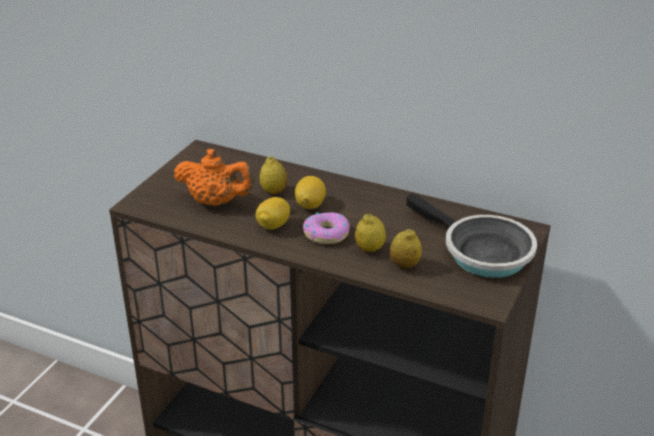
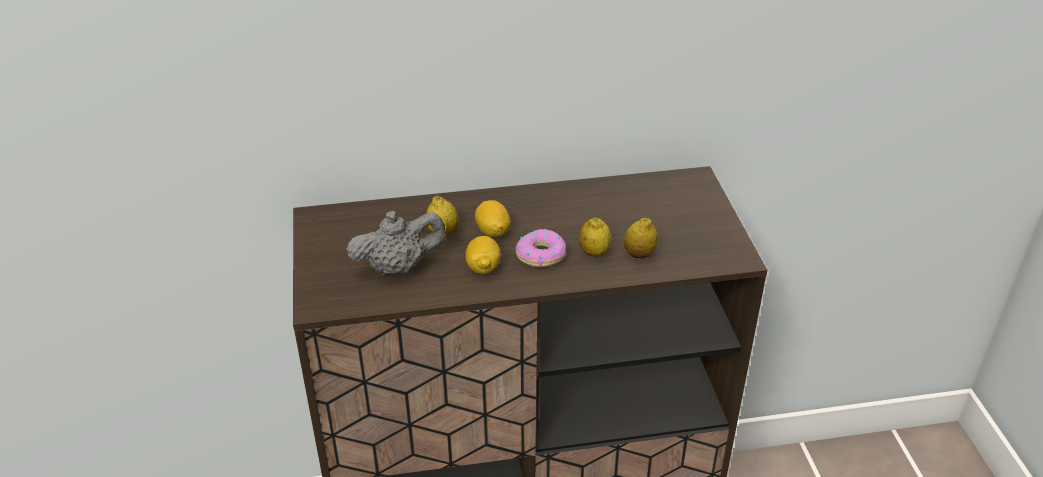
camera: 35 degrees left, 5 degrees up
(216, 202) = (399, 267): orange teapot -> grey teapot
(481, 252) = (685, 214): frying pan -> none

